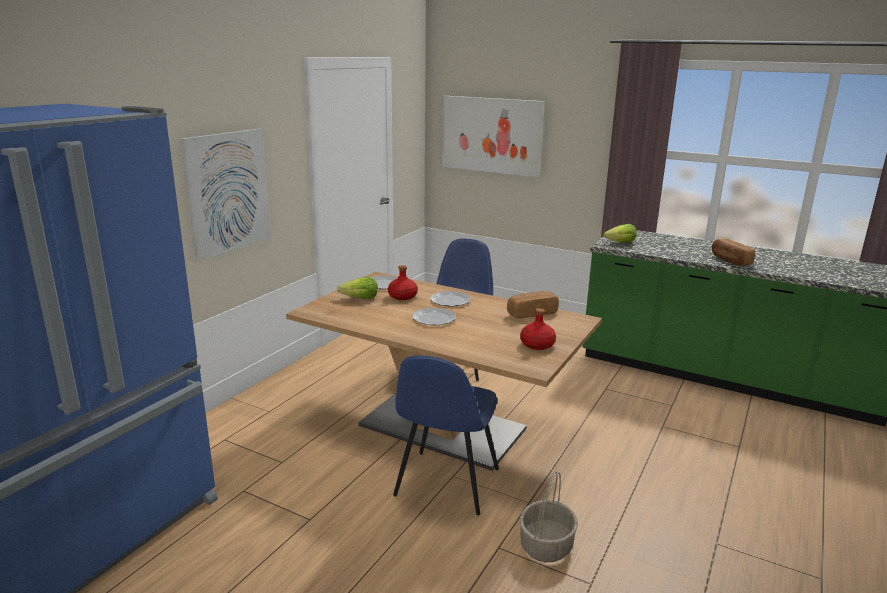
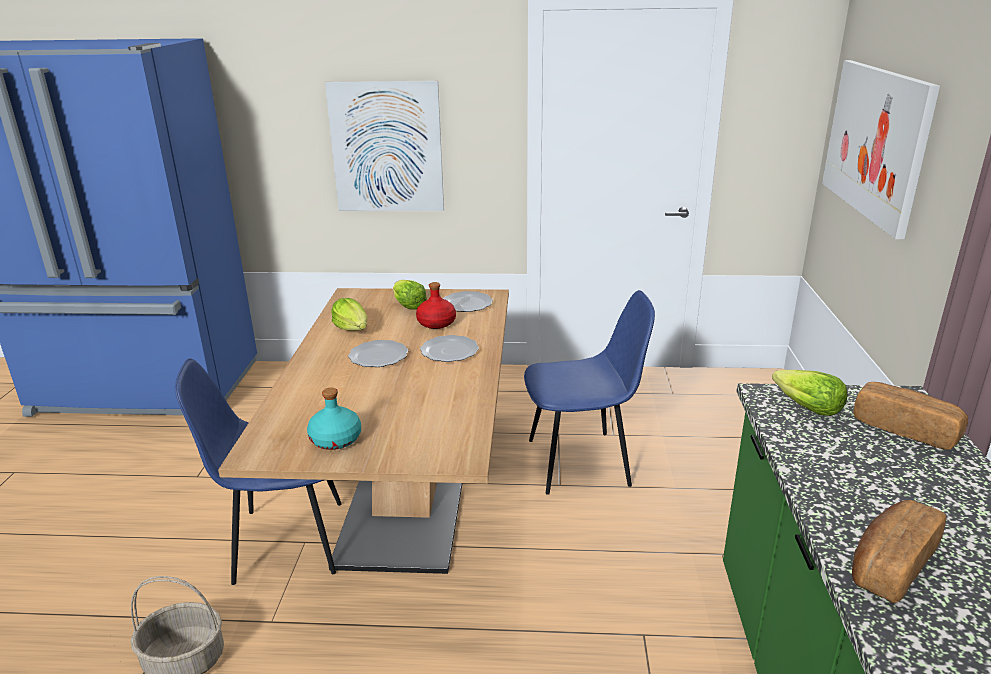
camera: 65 degrees right, 5 degrees up
(377, 319) = (352, 329): none -> lettuce
(531, 313) = (451, 413): bread -> bread (904, 429)
(537, 345) = (335, 440): red bottle -> turquoise bottle

